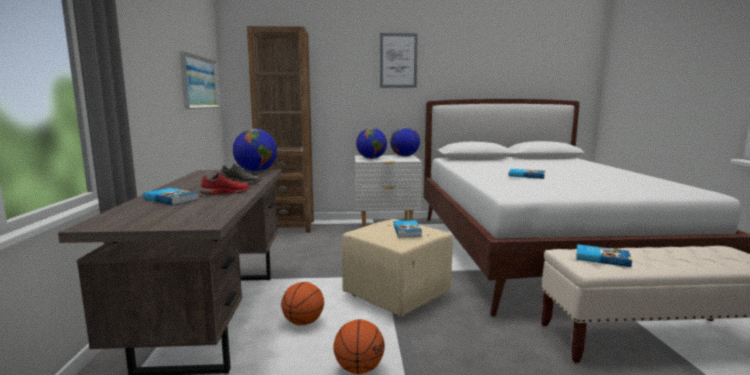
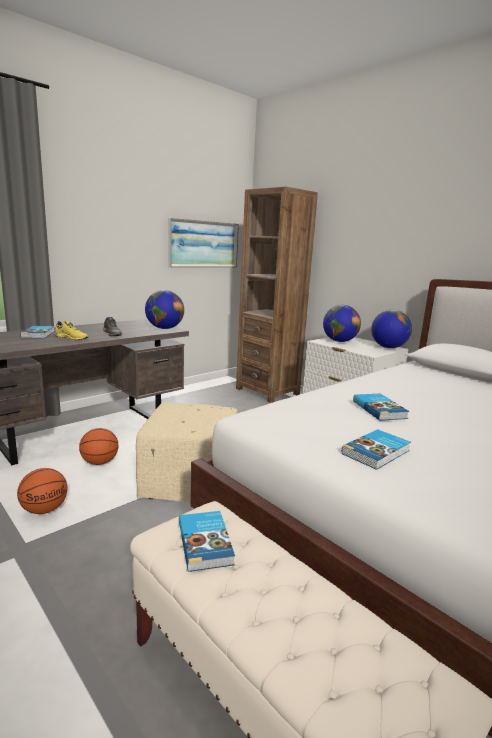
camera: 50 degrees right, 5 degrees up
(226, 193) = (72, 338): red shoe -> yellow shoe
(398, 60) = (410, 222): picture -> none
(408, 231) = (189, 420): book -> book (377, 452)

